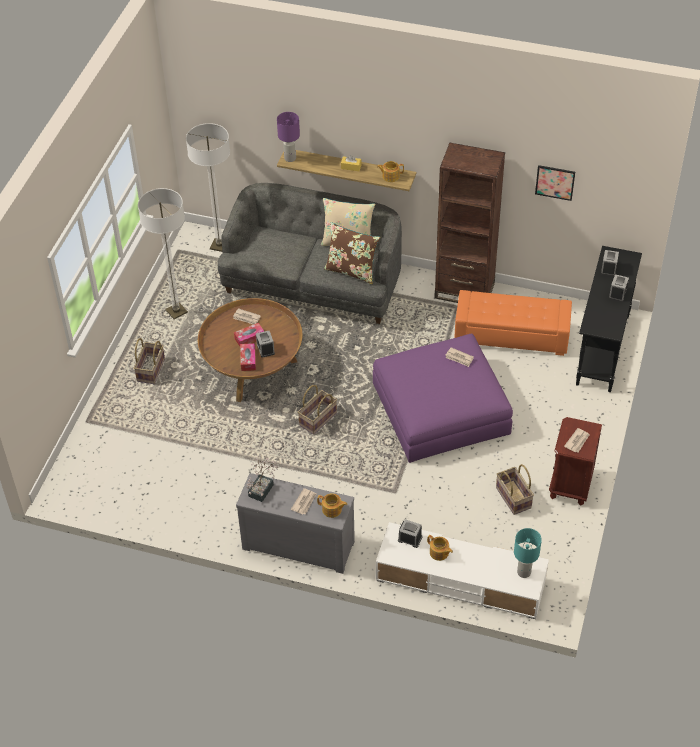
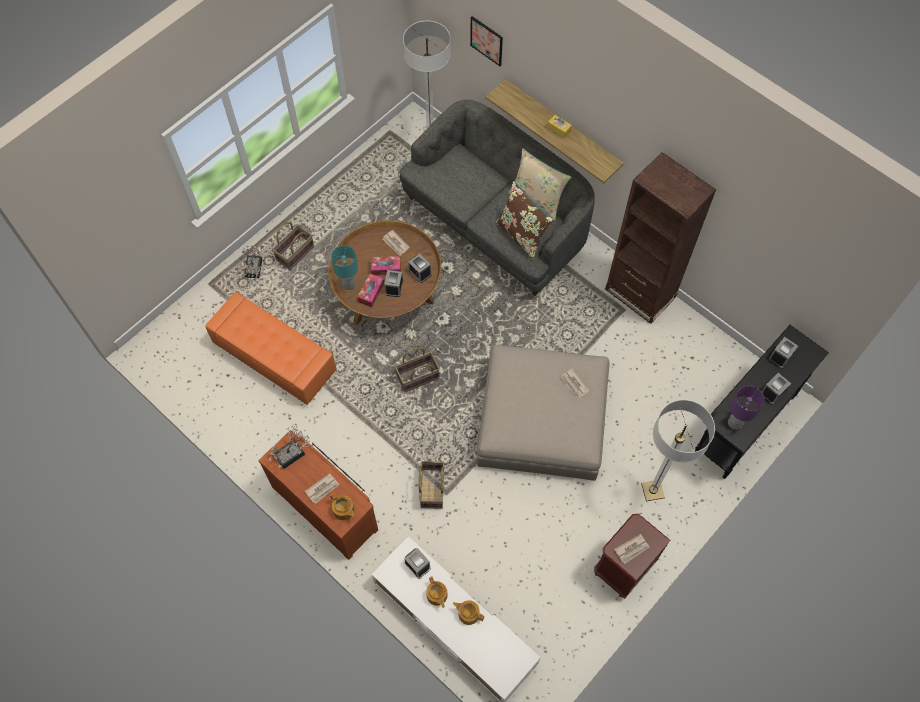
camera: 25 degrees right, 15 degrees up
(121, 397) = (253, 271): none -> potted plant
(176, 311) = (352, 199): floor lamp -> floor lamp (652, 491)
(280, 330) = (420, 272): none -> alarm clock
(290, 158) = (503, 93): purple table lamp -> purple table lamp (735, 423)
(299, 543) = (327, 506): grey dresser -> brown dresser
(390, 176) = (593, 157): teapot -> teapot (468, 613)
(440, 408) = (542, 419): purple ottoman -> beige ottoman
(511, 335) = (659, 366): orange ottoman -> orange ottoman (275, 357)
(512, 498) = (556, 554): basket -> basket (431, 489)
(524, 572) = (507, 659): turquoise table lamp -> turquoise table lamp (349, 284)
(555, 182) = (760, 243): picture -> picture (486, 40)

